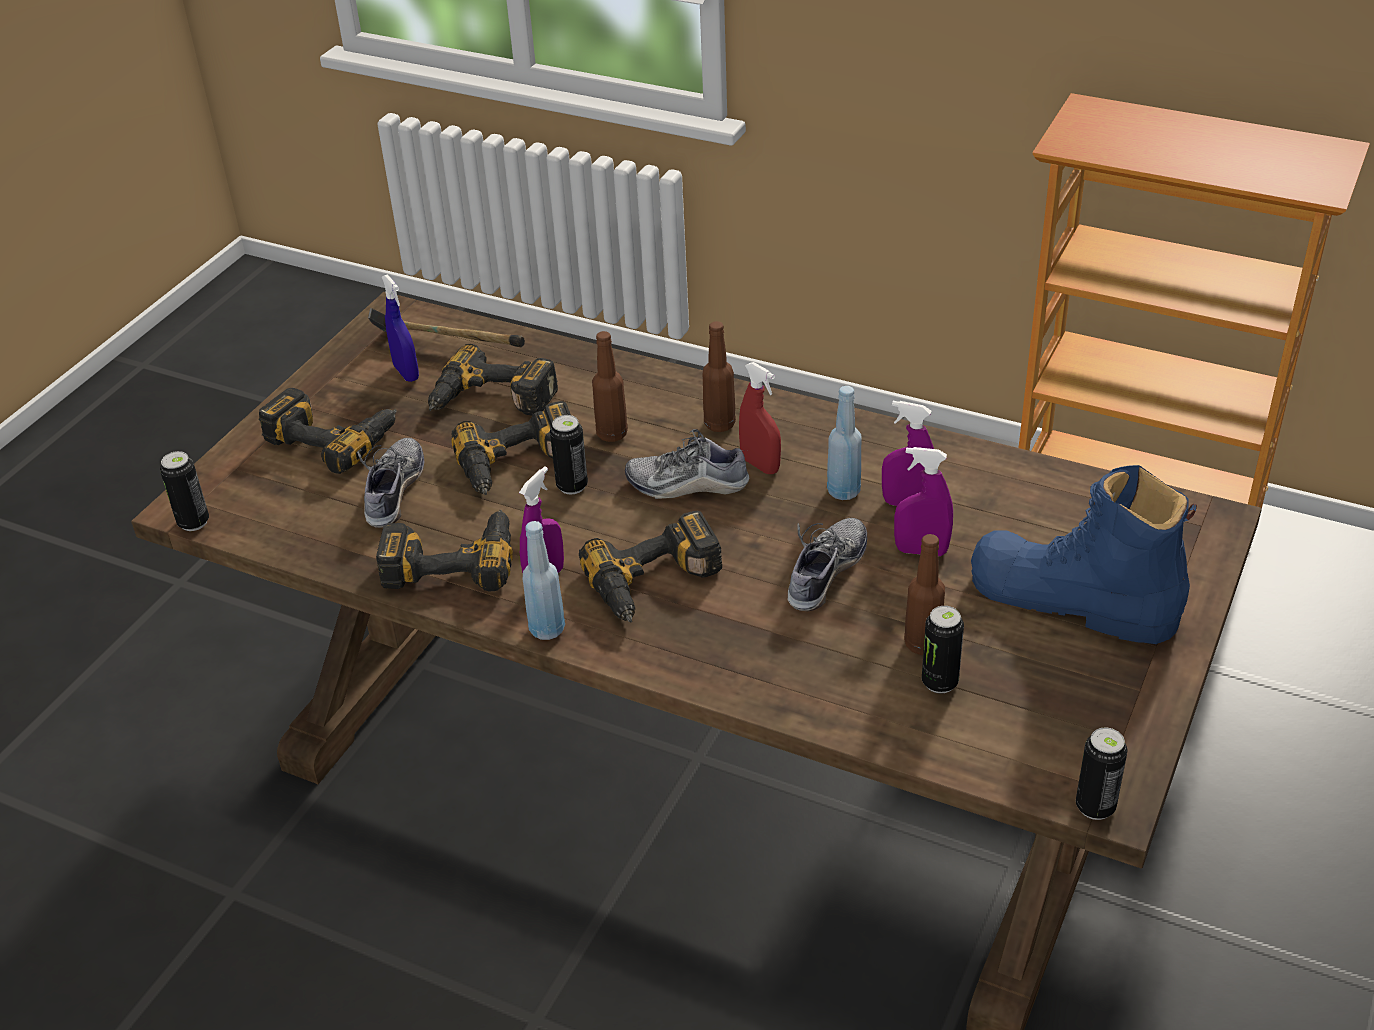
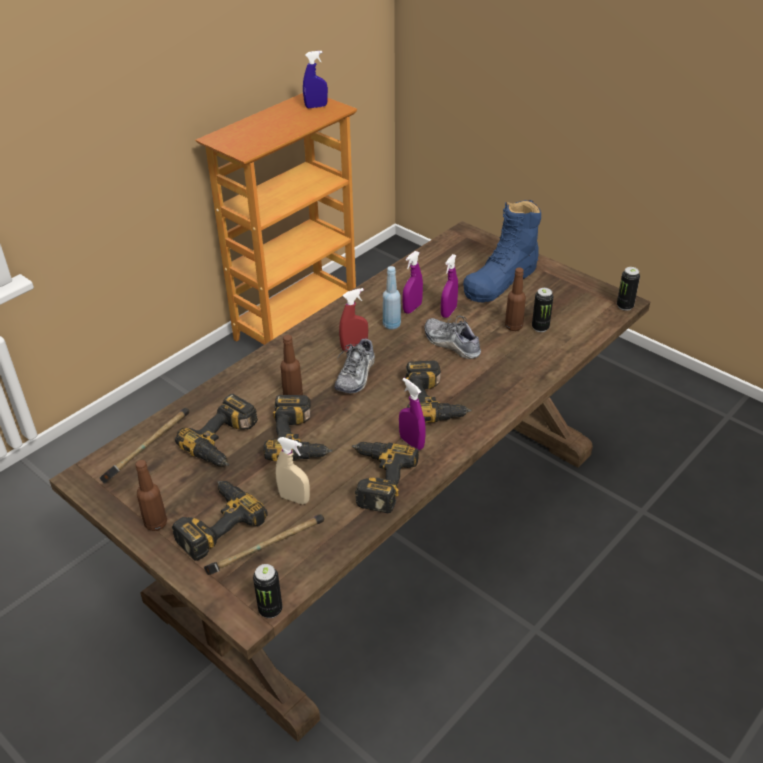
camera: 75 degrees left, 0 degrees up
(284, 492) = (263, 555): none -> hammer
(394, 491) = (294, 498): shoe -> beige spray bottle
(406, 373) = (164, 478): blue spray bottle -> blue spray bottle (316, 106)
(547, 629) = (454, 448): blue bottle -> none
(572, 486) = (333, 419): can -> none
(719, 424) = (309, 354): brown bottle -> brown bottle (156, 523)

